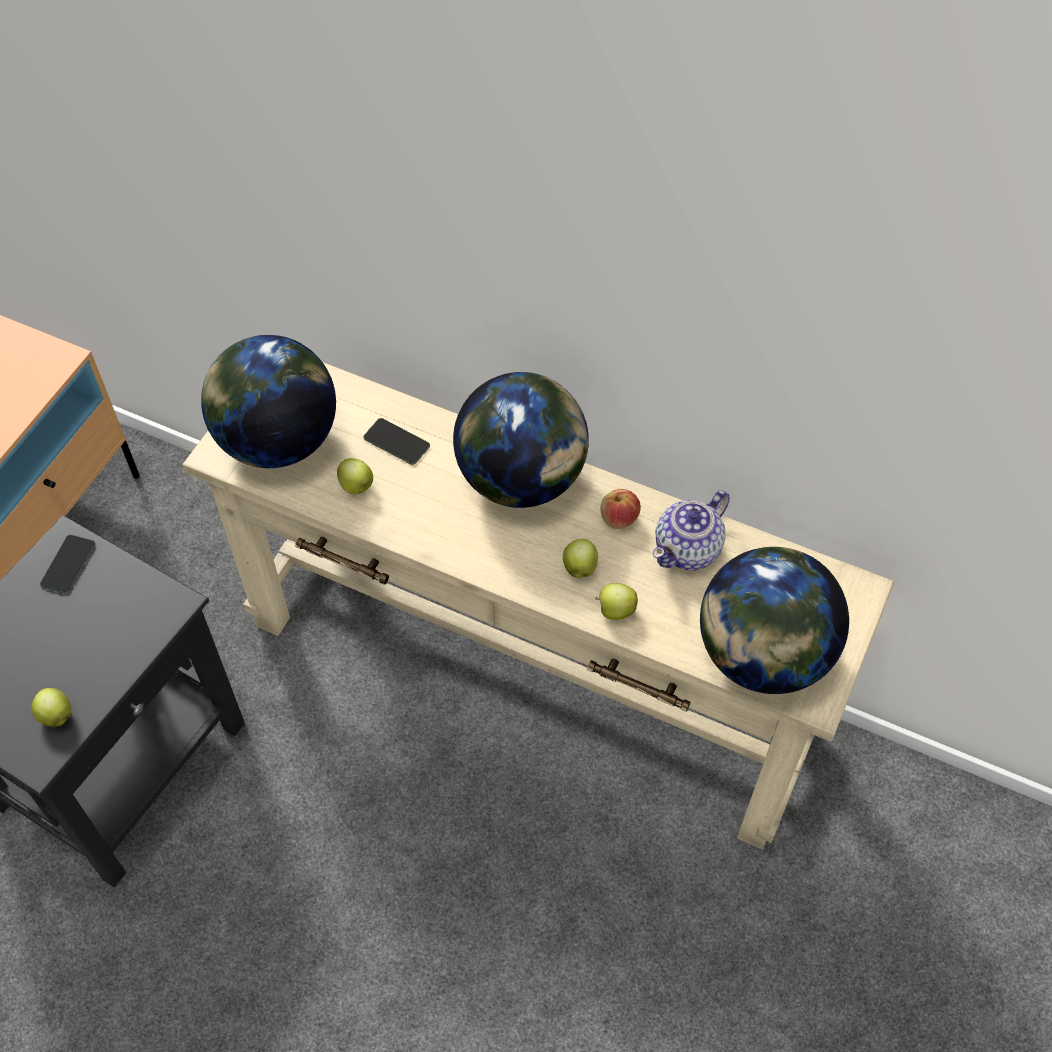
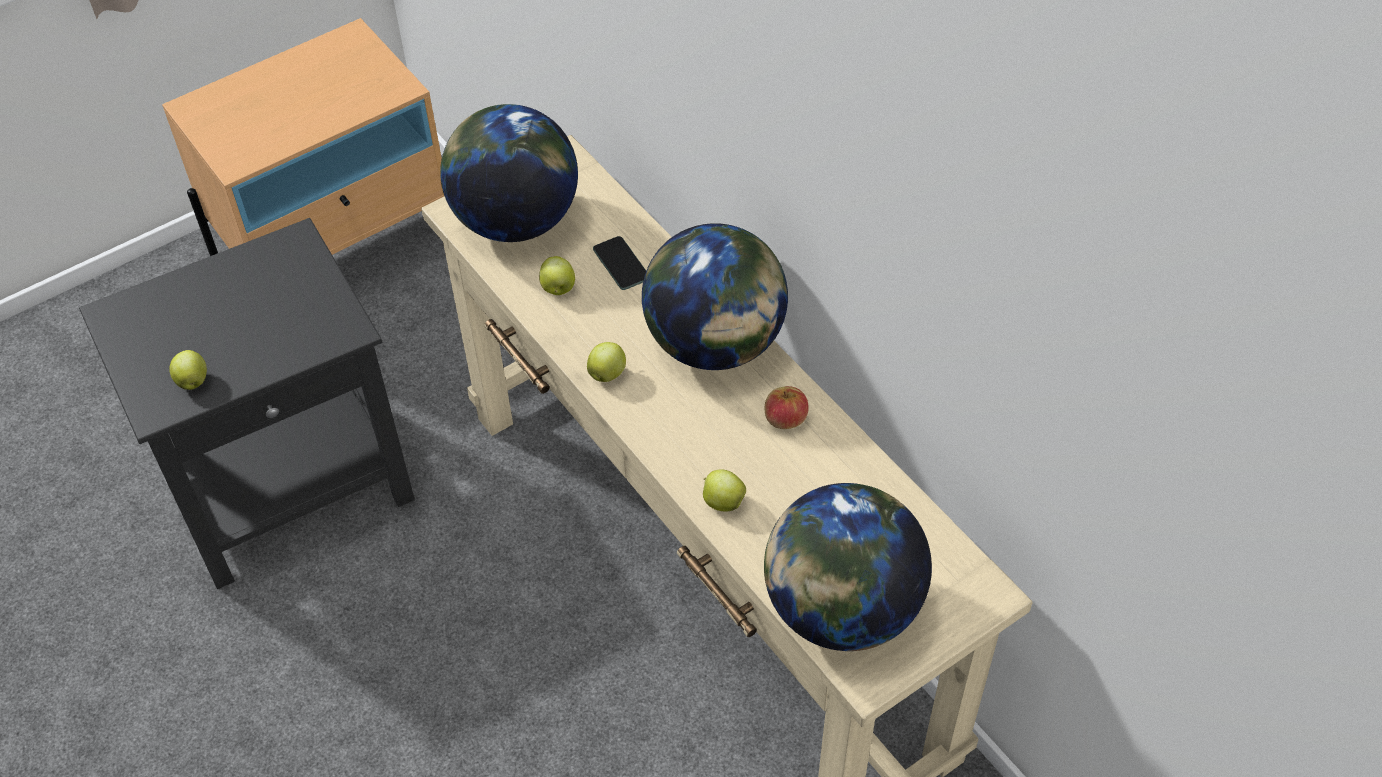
camera: 30 degrees right, 5 degrees down
(68, 564) = (285, 260): phone -> none
(579, 567) = (716, 447): apple -> apple (607, 373)
(689, 549) = (835, 477): teapot -> none

